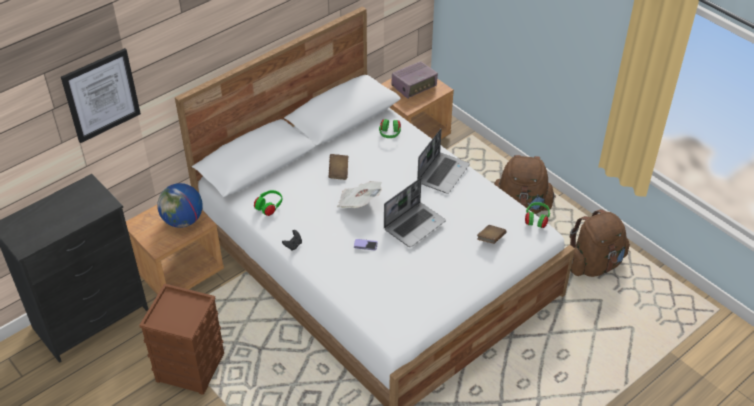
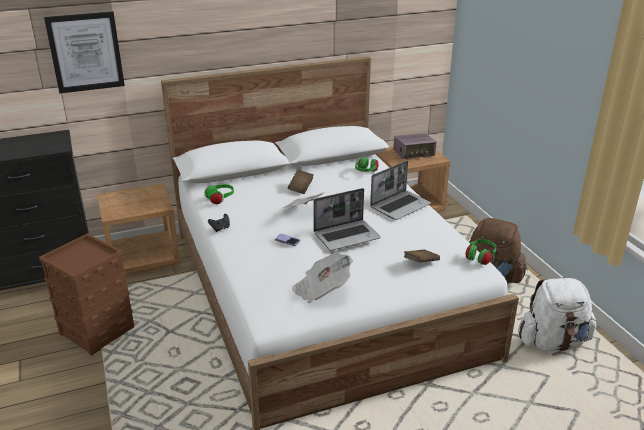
camera: 20 degrees right, 15 degrees down
(183, 221) = (147, 202): globe -> none
(425, 293) = (321, 290): none -> newspaper
(594, 264) = (553, 342): brown backpack -> white backpack

